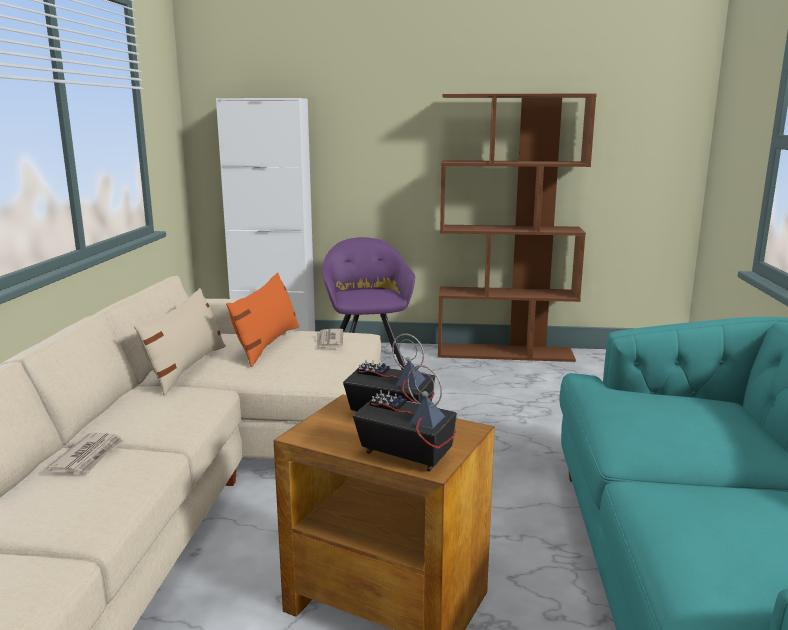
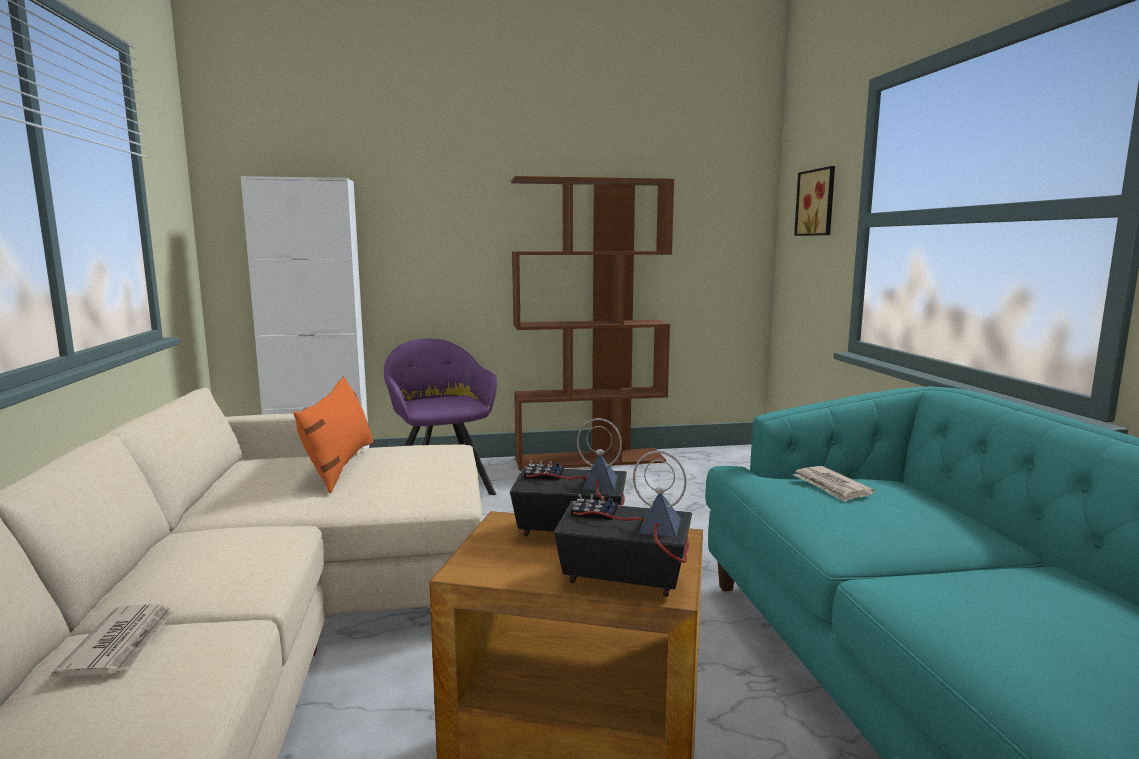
camera: 15 degrees left, 5 degrees down
(186, 368) = (238, 503): beige pillow -> none
(329, 341) = (418, 455): newspaper -> newspaper (831, 487)
(743, 118) = (818, 202): none -> picture

